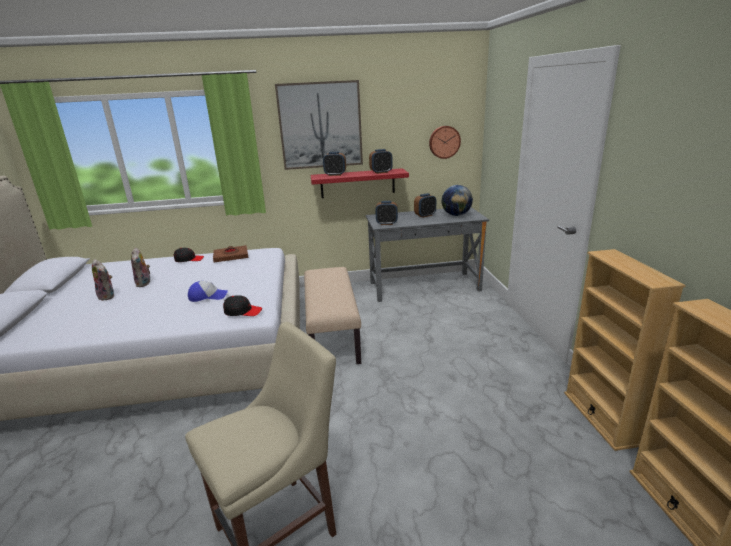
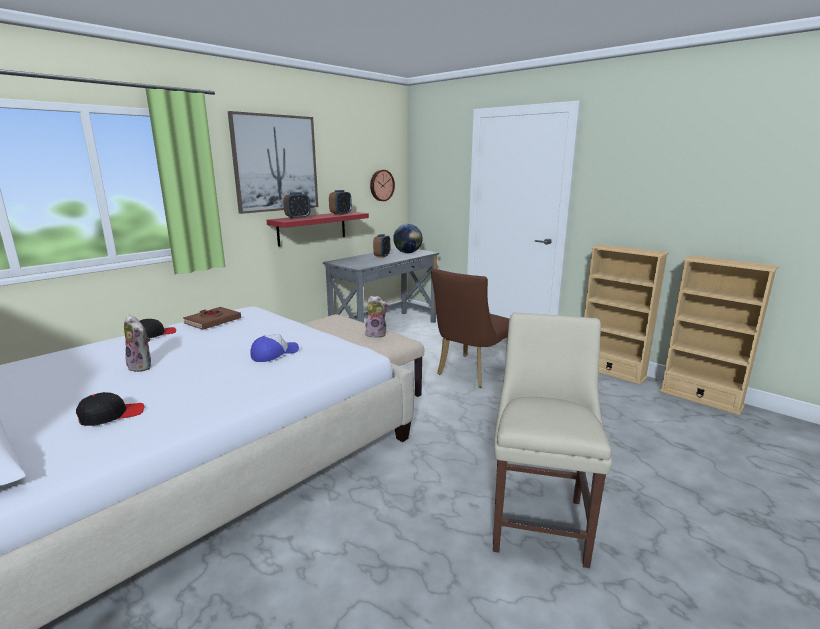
camera: 40 degrees left, 5 degrees down
(108, 296) = (112, 390): plush toy -> plush toy (376, 334)
(242, 311) = (345, 354): black cap -> black cap (111, 415)
(386, 223) = (361, 265): alarm clock -> none
(434, 357) = (470, 373): none -> brown chair

